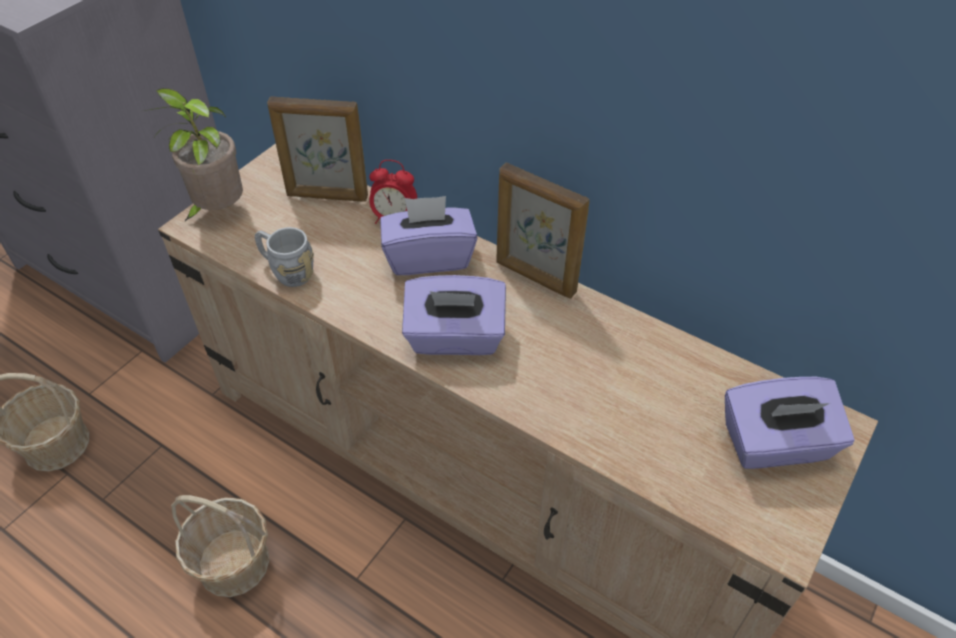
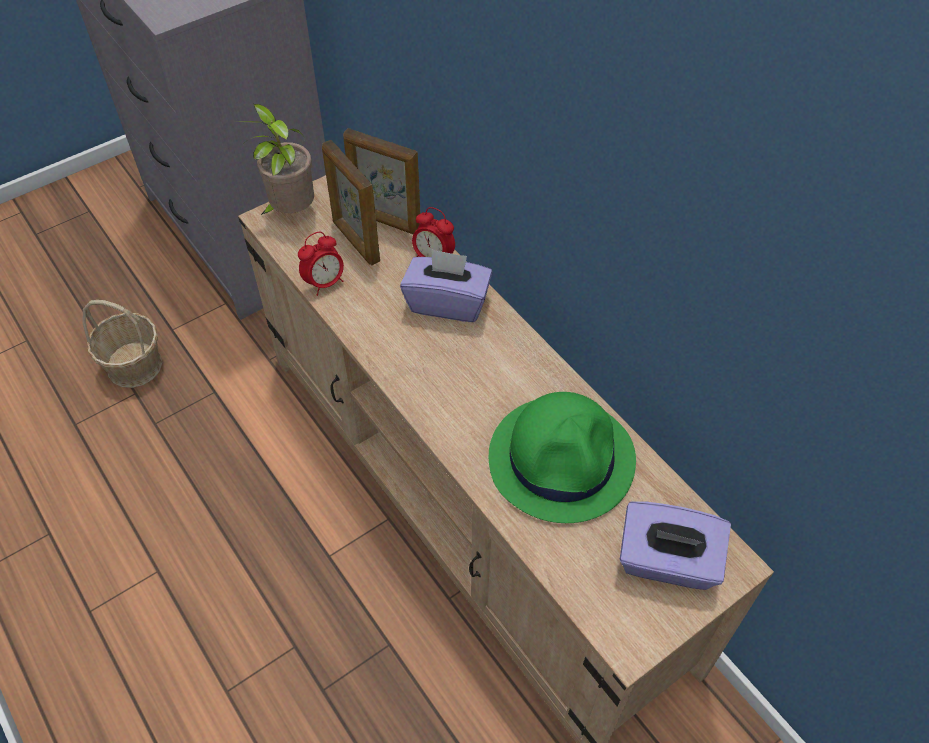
camera: 20 degrees right, 5 degrees up
(234, 564) = (237, 510): basket -> none
(287, 271) = (325, 283): grey mug -> alarm clock
(455, 338) = (437, 383): purple tissue box -> none
(535, 278) = (530, 348): picture frame -> picture frame (355, 241)
(621, 375) = (562, 459): none -> green hat

